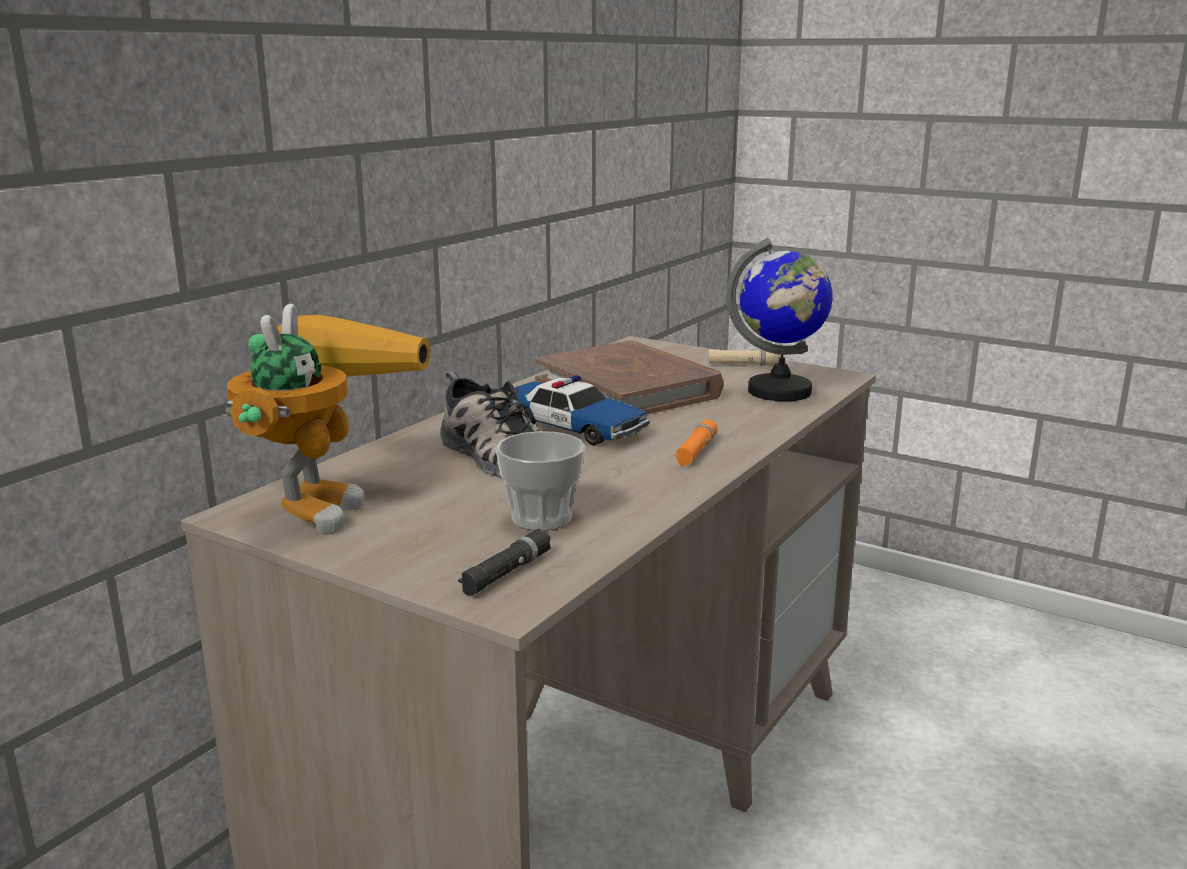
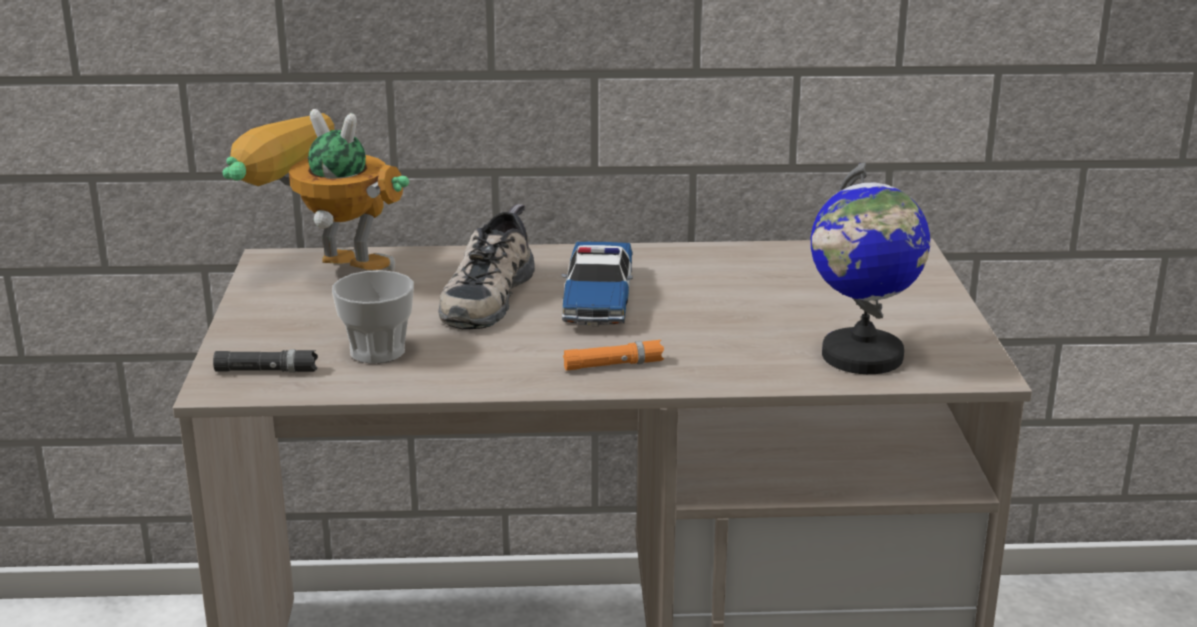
camera: 55 degrees right, 5 degrees up
(323, 500) = (323, 273): toy robot -> toy robot turned 135 degrees counterclockwise
(628, 388) = (747, 288): brown book -> none
(743, 364) = (930, 315): beige flashlight -> none

